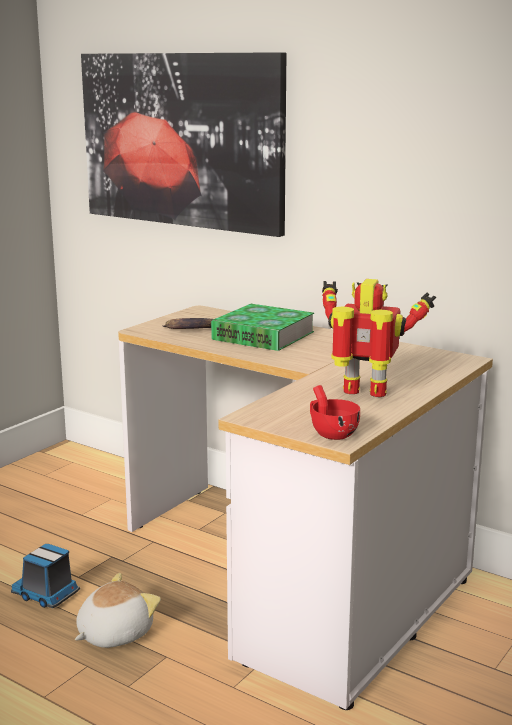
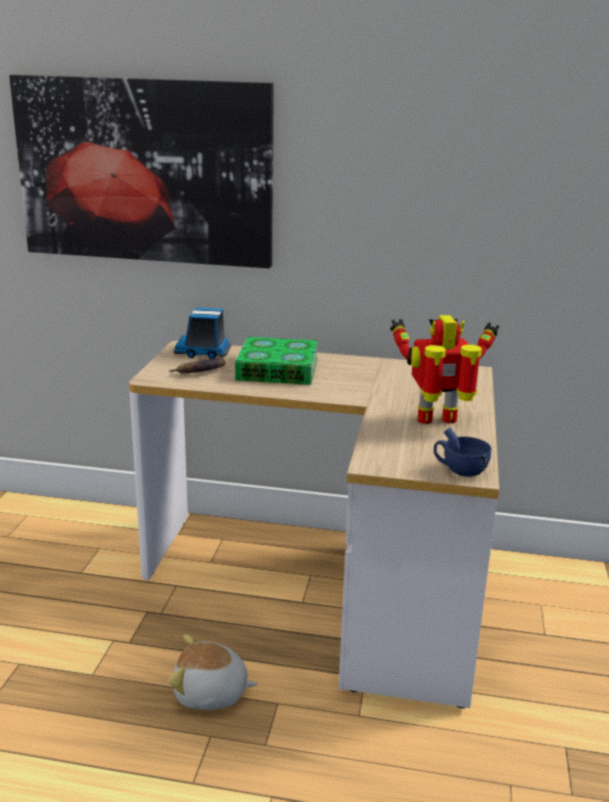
camera: 25 degrees left, 5 degrees up
(46, 594) = (111, 670): toy truck -> toy truck (204, 352)
(113, 633) = (210, 694): plush toy -> plush toy turned 105 degrees counterclockwise
(330, 433) = (459, 469): red cup -> blue cup

